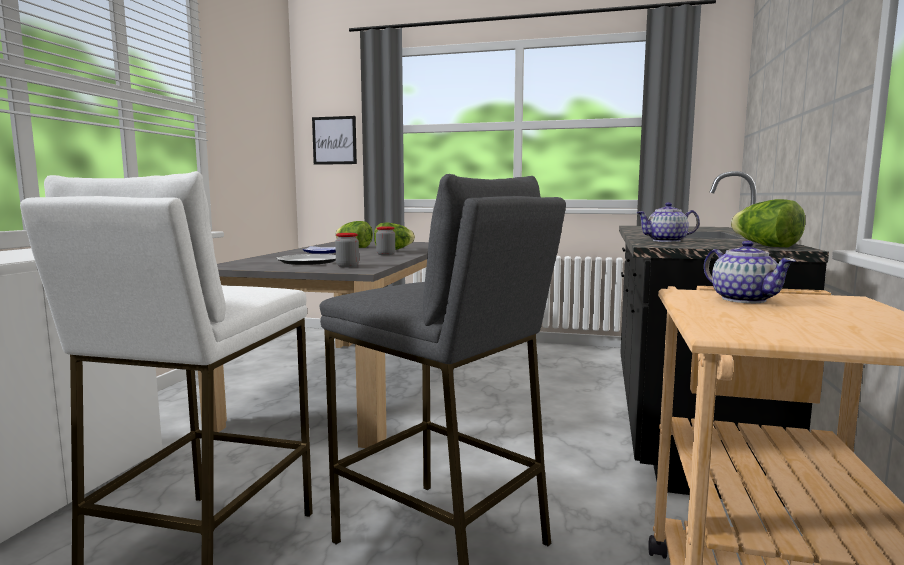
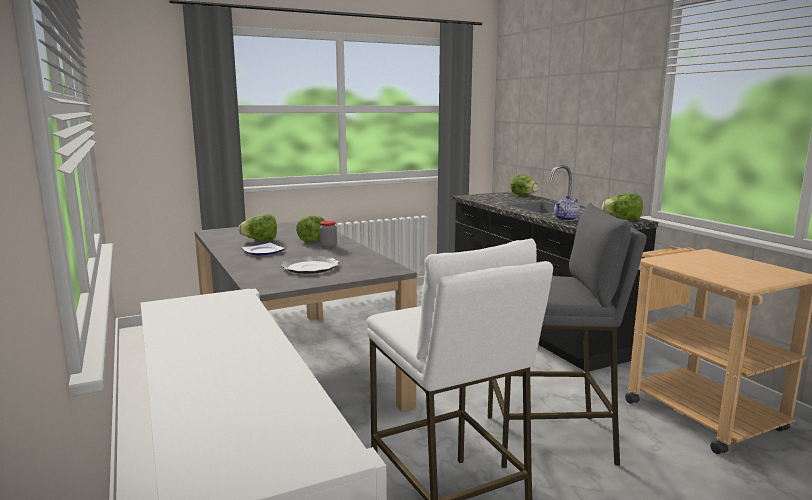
camera: 40 degrees left, 5 degrees up
(334, 140) = (148, 119): picture -> none
(347, 266) = (363, 267): jar -> none
(720, 229) = (524, 196): none -> lettuce
(743, 299) = (686, 260): teapot -> none

